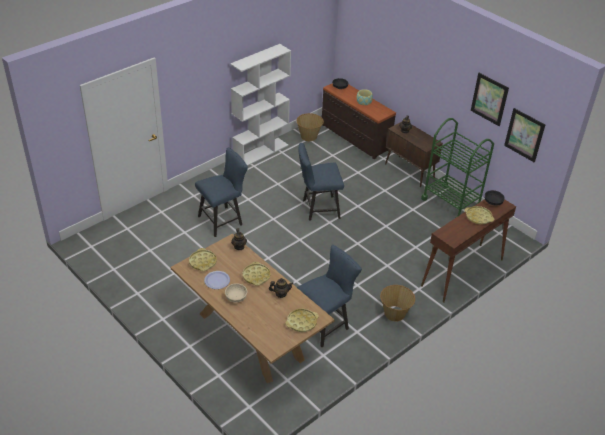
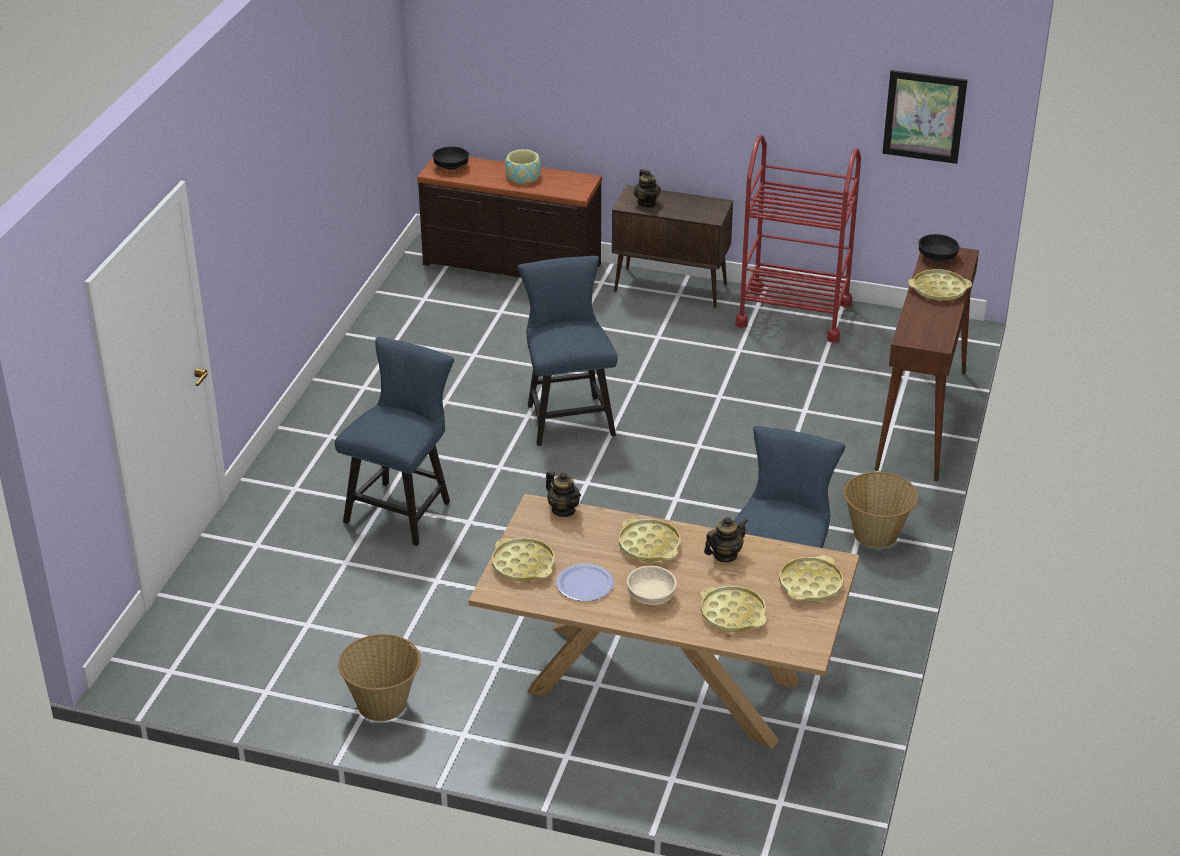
camera: 30 degrees left, 5 degrees down
(259, 320) = (732, 614): none -> yellow tray
(261, 152) = (353, 357): white bookcase -> none
(309, 136) = (421, 294): basket -> basket (383, 703)
(318, 209) = (567, 416): blue chair -> blue chair turned 120 degrees clockwise
(451, 203) = (793, 314): green cart -> red cart
(489, 99) = (830, 71): picture -> none

